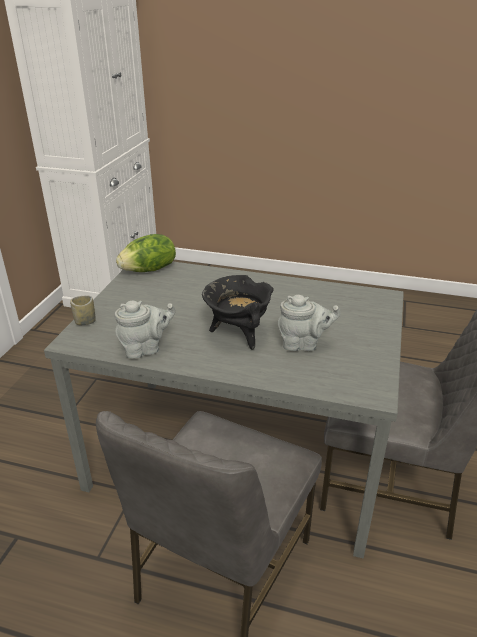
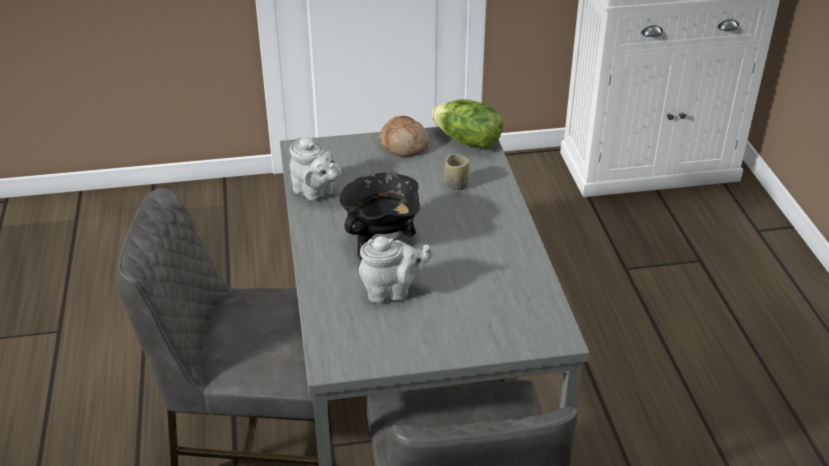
camera: 65 degrees right, 5 degrees up
(85, 321) = (337, 143): cup -> cup (456, 184)
(124, 294) = (404, 145): none -> bread
(303, 344) = (392, 291): grey teapot -> grey teapot turned 75 degrees counterclockwise

